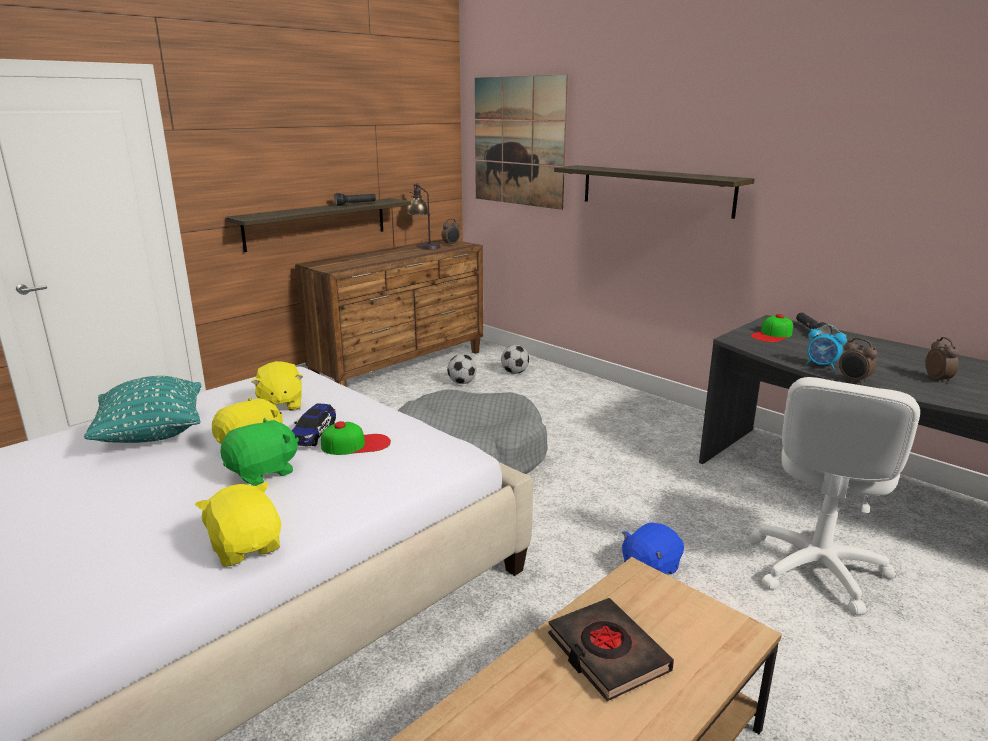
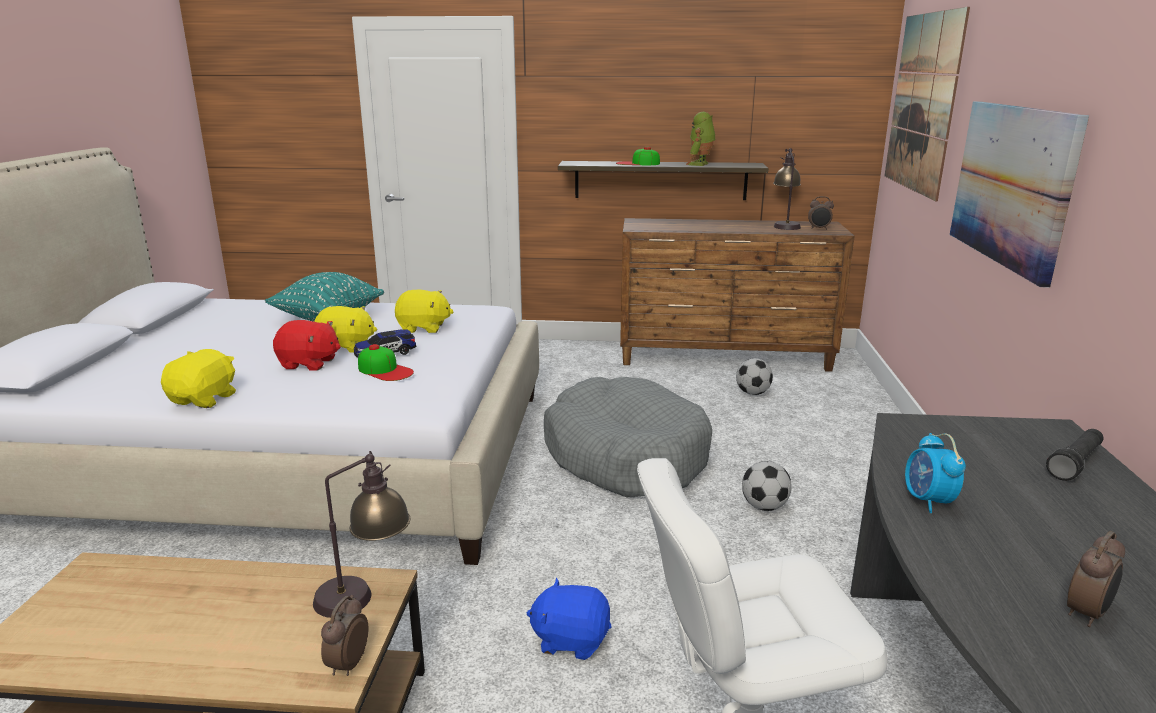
camera: 50 degrees right, 0 degrees up
(263, 472) = (309, 363): green plush toy -> red plush toy
(280, 405) = (423, 328): yellow plush toy -> yellow plush toy turned 120 degrees counterclockwise
(356, 204) = (700, 164): black flashlight -> toy robot
(514, 372) = (830, 405): football -> football (764, 506)
(607, 653) = (243, 608): black book -> none
(647, 588) = (365, 596): none -> table lamp
(655, 190) = (1012, 185): shelf -> picture
(772, 335) = (984, 442): cap -> cap (637, 163)
(853, 380) = (915, 536): alarm clock -> alarm clock (347, 664)

